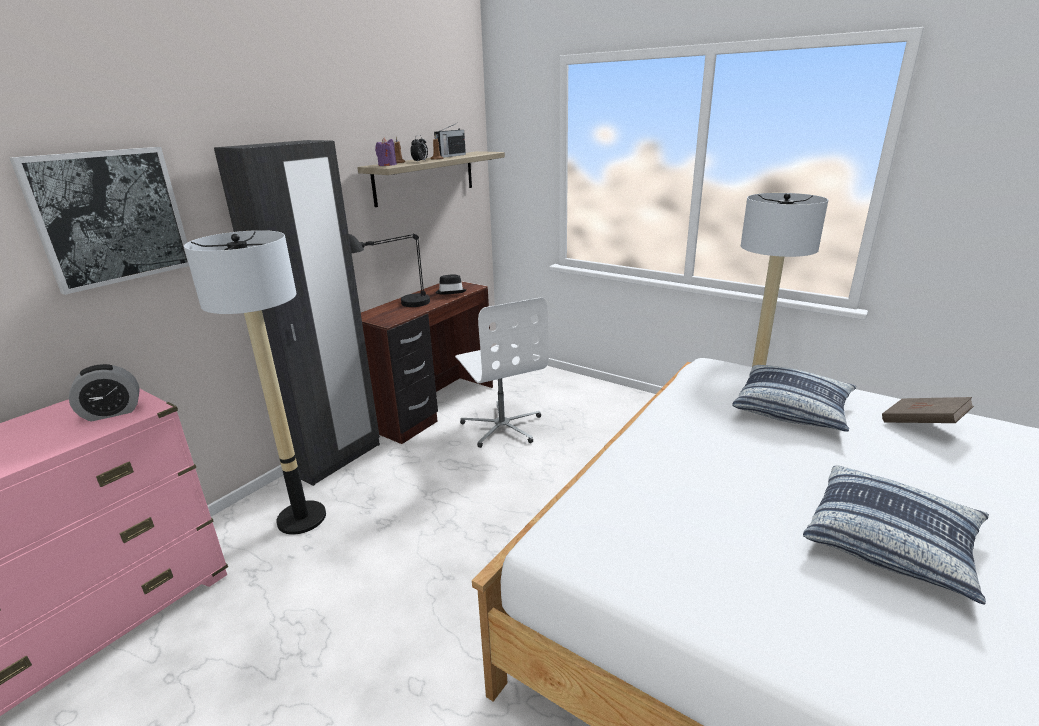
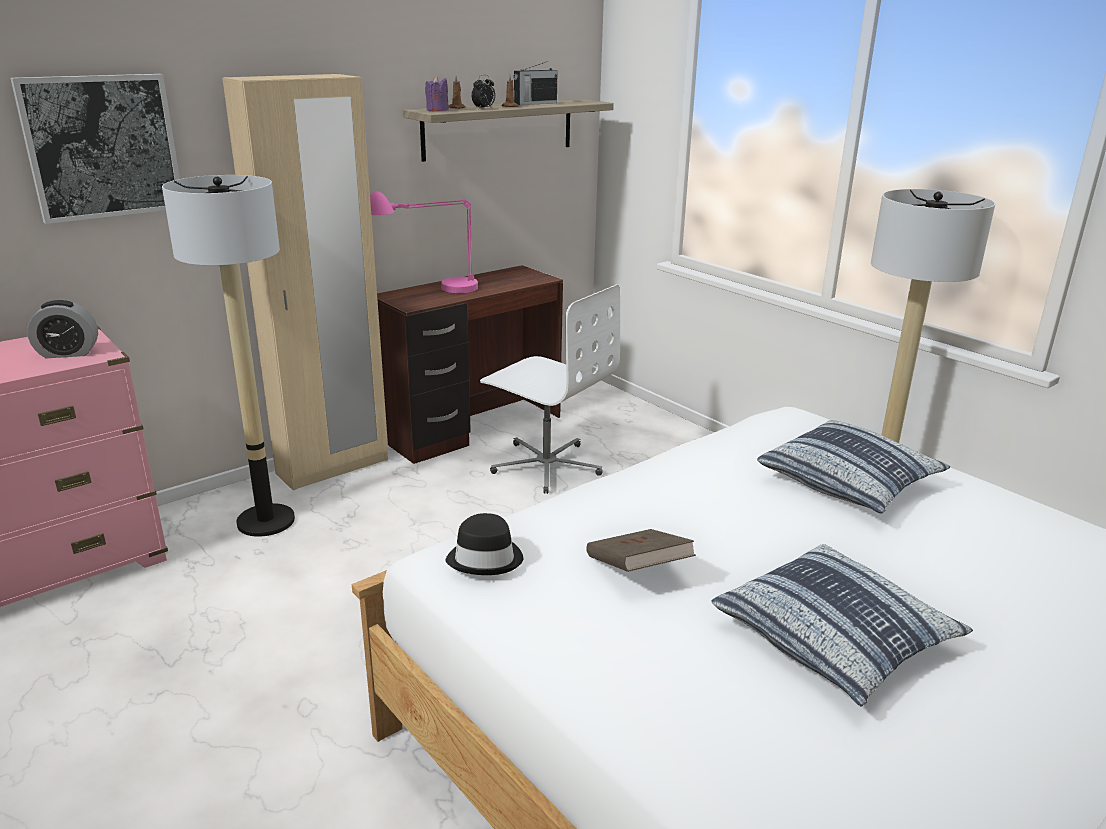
camera: 15 degrees right, 0 degrees up
(338, 459) = (333, 467): black wardrobe -> beige wardrobe
(393, 308) = (428, 291): black table lamp -> pink table lamp
(451, 292) = (511, 281): black hat -> black hat (486, 558)
(502, 426) = (546, 465): white office chair -> white office chair turned 45 degrees counterclockwise
(922, 425) = (1017, 530): brown book -> brown book (637, 571)

